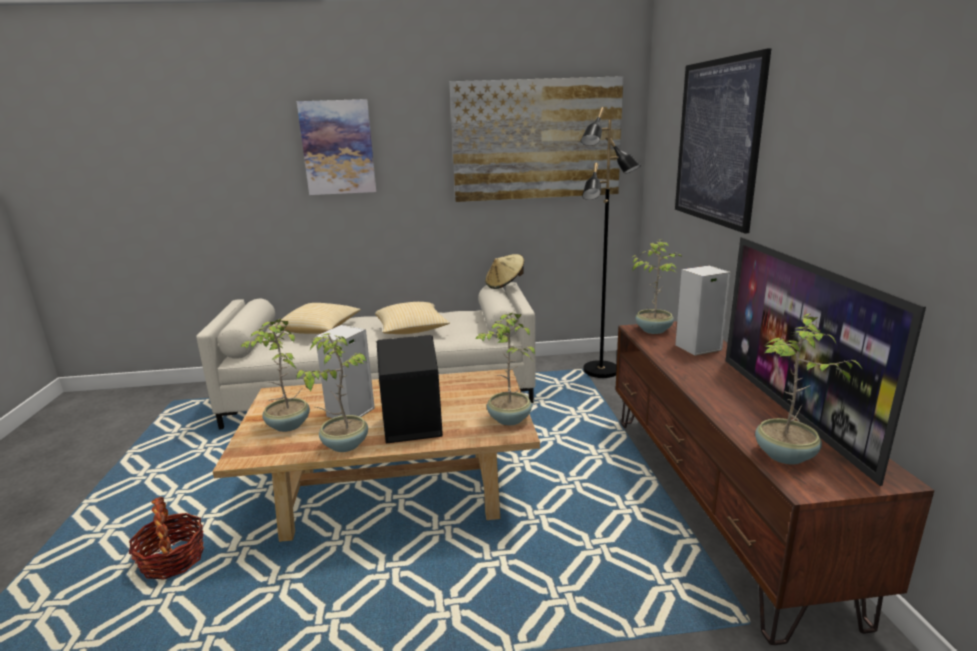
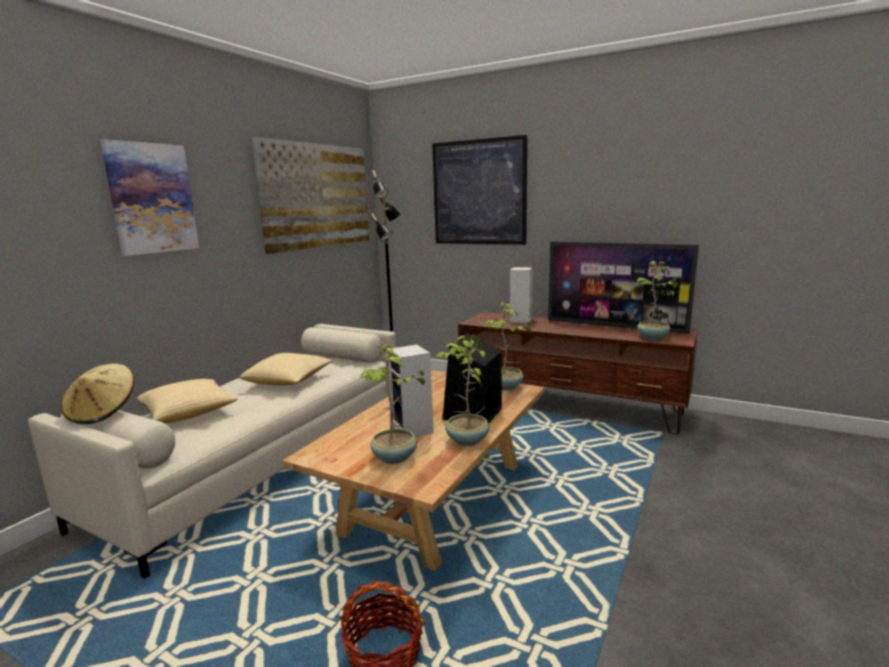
camera: 55 degrees left, 5 degrees down
(505, 285) = (324, 325): beige hat -> beige hat (103, 413)
(653, 330) = (480, 320): potted plant -> none

